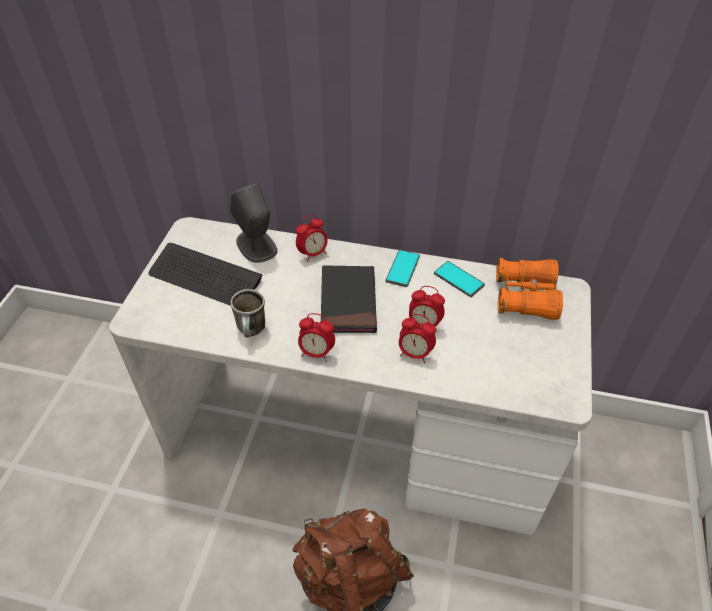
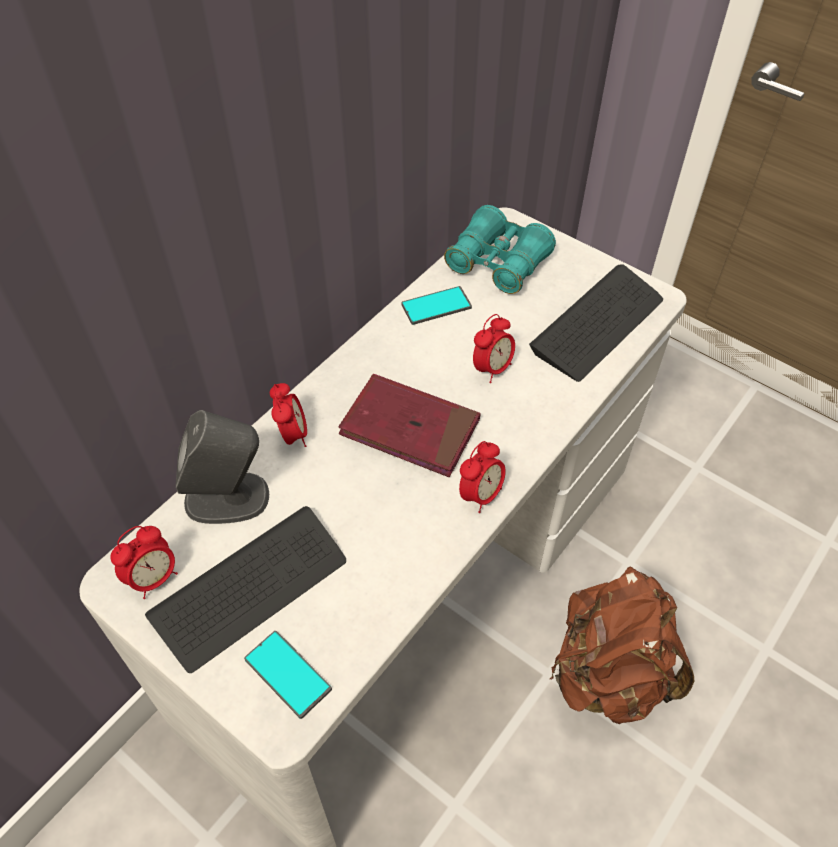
camera: 65 degrees left, 5 degrees up
(253, 331) = (403, 557): mug -> none
(348, 302) = (410, 428): black book -> red book
(403, 269) = (385, 350): phone -> phone (288, 674)
(415, 354) = (532, 395): alarm clock -> alarm clock (154, 578)
(509, 371) = (597, 324): none -> keyboard
(525, 297) = (498, 263): orange binoculars -> turquoise binoculars

